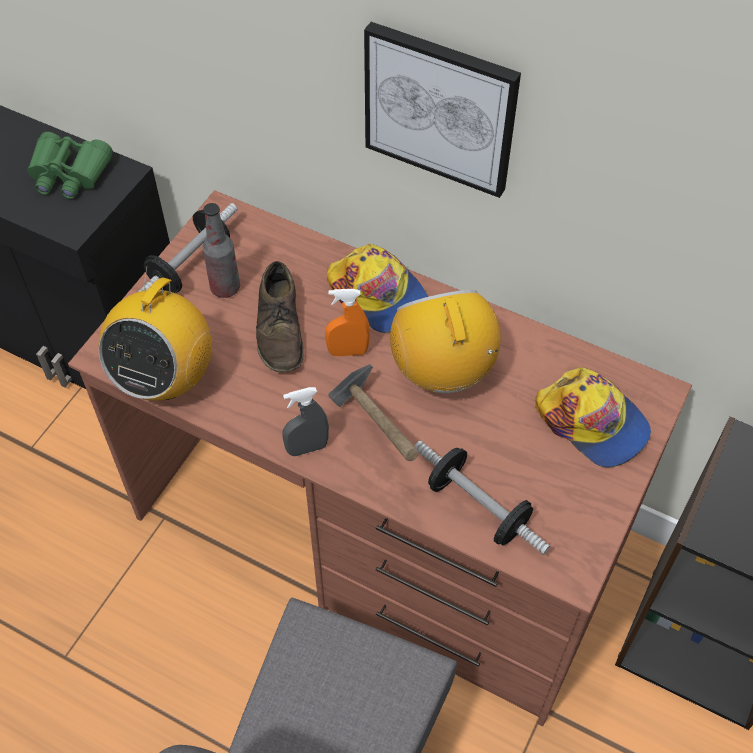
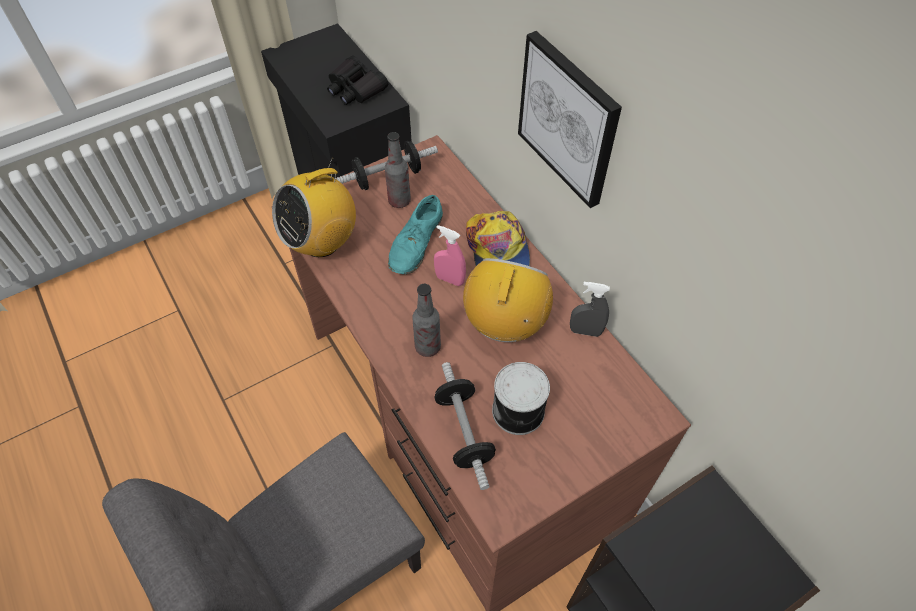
camera: 30 degrees right, 0 degrees up
(69, 173) = (355, 88): green binoculars -> black binoculars
(280, 328) = (416, 243): brown shoe -> turquoise shoe
(307, 448) = (377, 331): grey spray bottle -> grey spray bottle (585, 331)
(348, 351) = (450, 279): orange spray bottle -> pink spray bottle
(376, 438) = (427, 347): hammer -> bottle
(520, 456) = (519, 411): none -> can
(592, 422) = (591, 414): cap -> none

